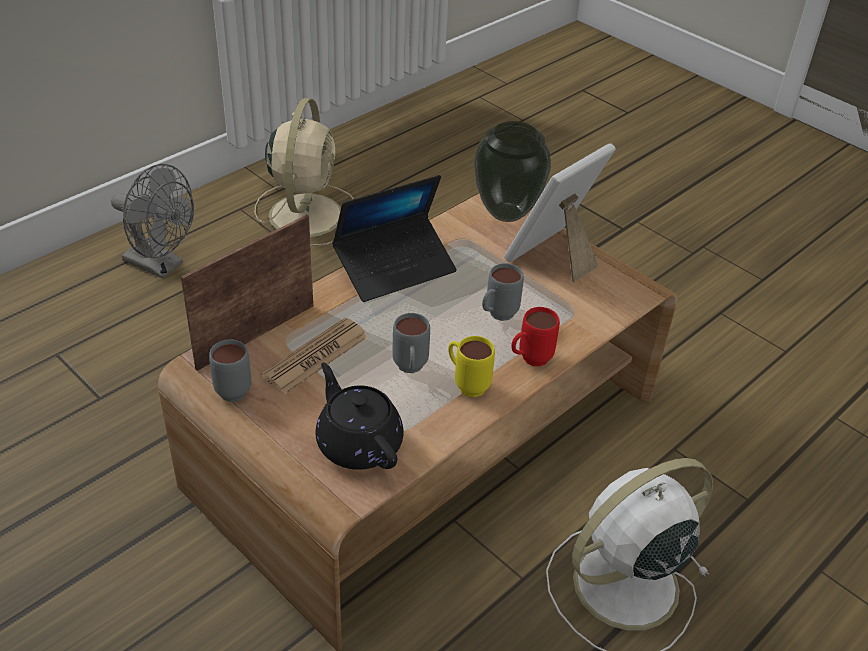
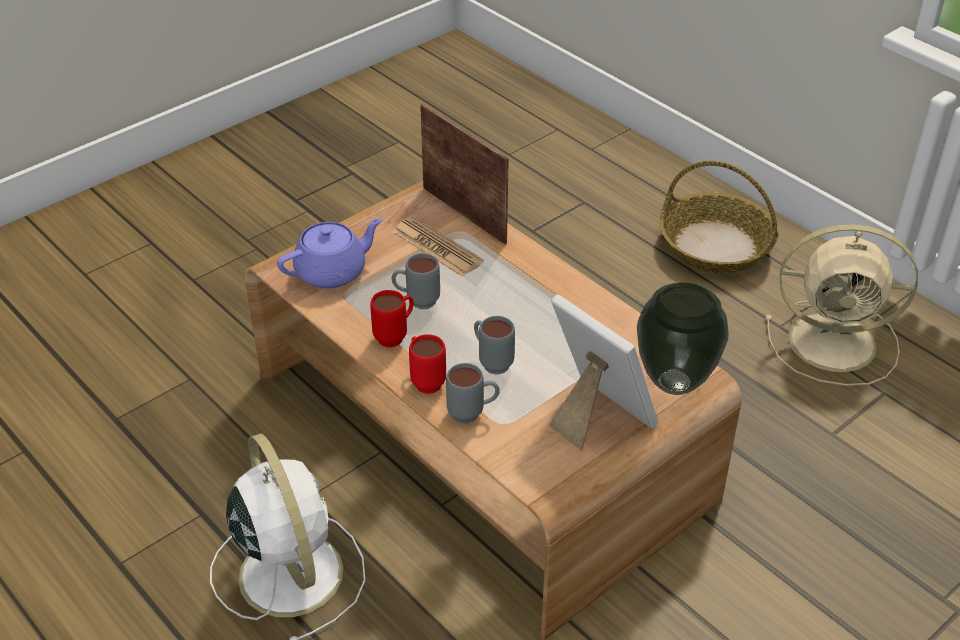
camera: 95 degrees right, 0 degrees up
(161, 265) = (716, 246): grey fan -> basket
(234, 387) = (403, 207): grey mug -> grey mug (473, 414)
(358, 443) = (332, 272): black teapot -> purple teapot
(395, 267) = (566, 295): laptop -> none
(466, 384) = (395, 336): yellow mug -> red mug

